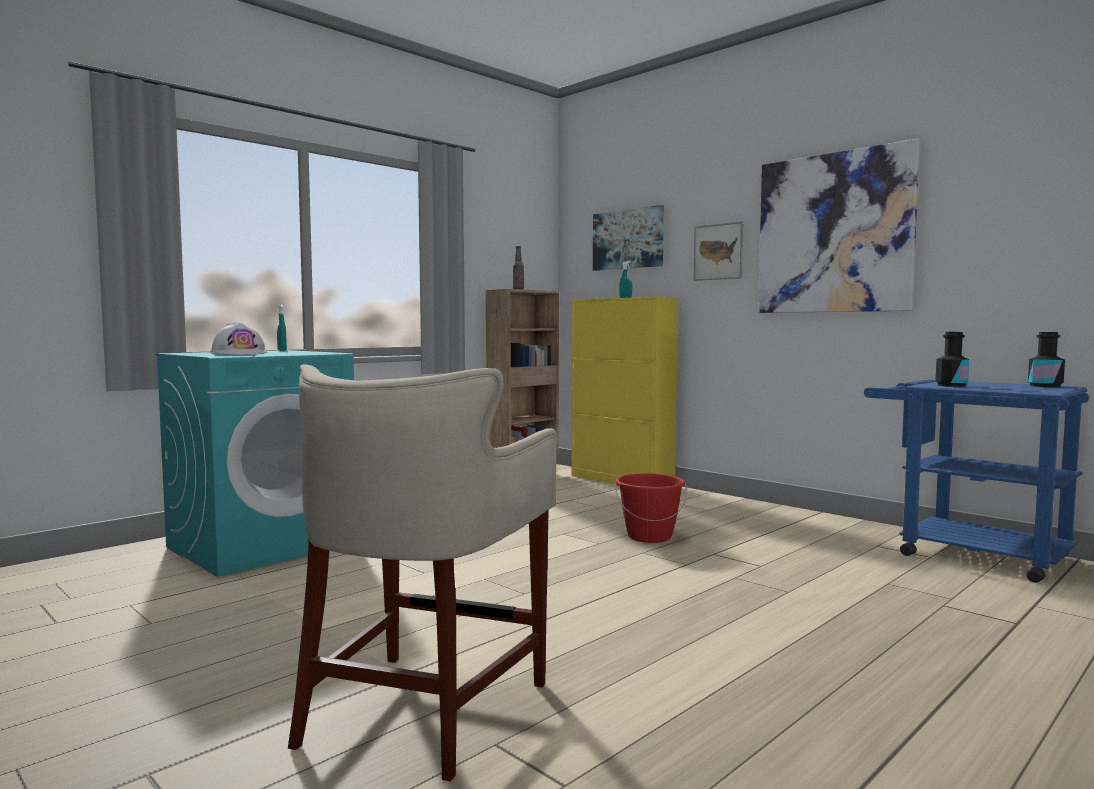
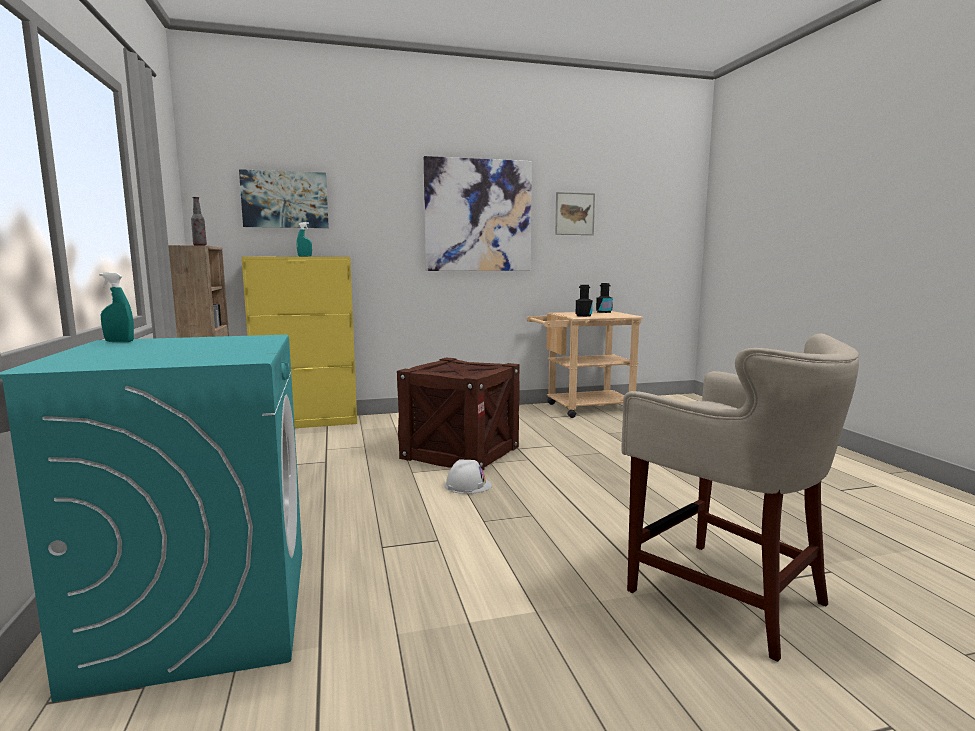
camera: 60 degrees left, 5 degrees up
(239, 353) = (185, 353): white hard hat -> white hard hat (468, 485)
(649, 536) = (460, 452): red bucket -> crate
(718, 251) = (385, 220): picture -> picture (574, 214)
(967, 553) = (582, 409): blue cart -> beige cart

